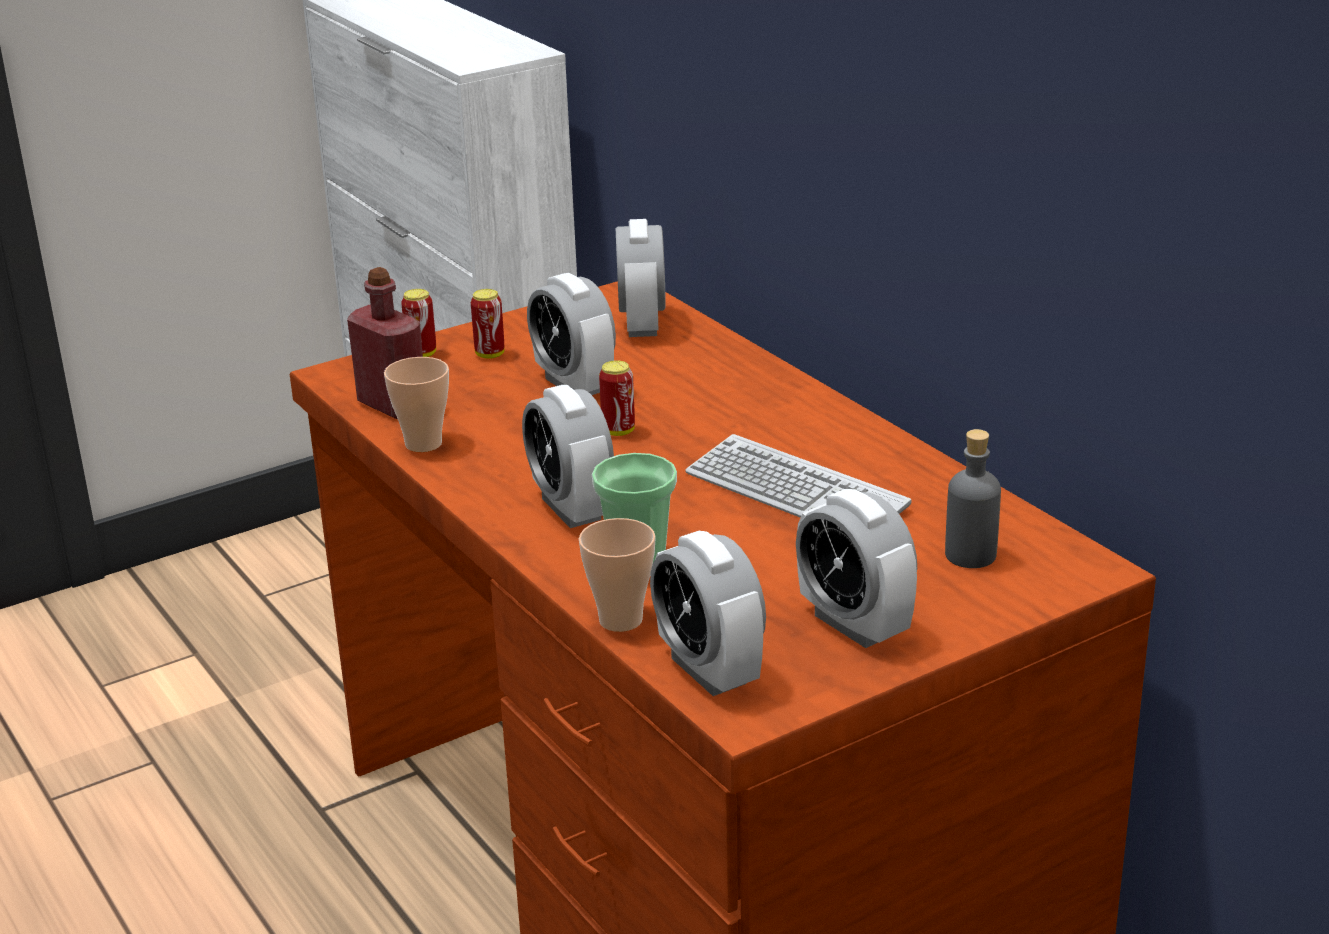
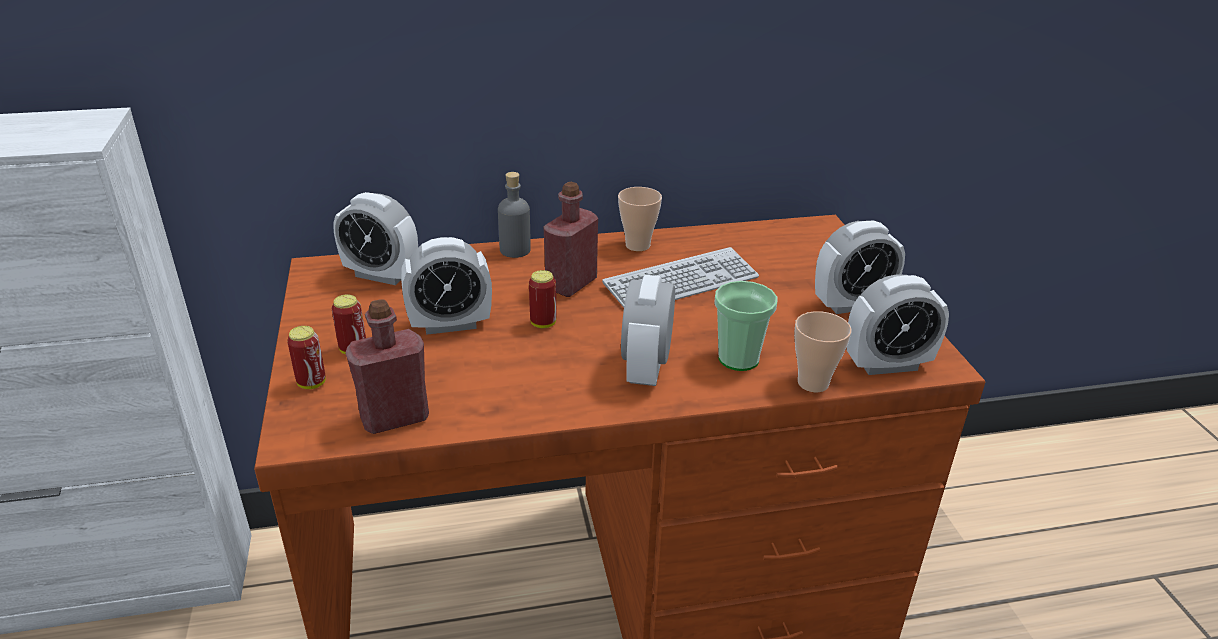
camera: 70 degrees left, 5 degrees up
(423, 444) = (484, 415): cup -> cup (637, 245)
(571, 509) = (646, 368): alarm clock -> alarm clock turned 105 degrees clockwise
(721, 426) = (571, 284): none -> red bottle
(970, 555) = (791, 252): grey bottle -> grey bottle (515, 250)

